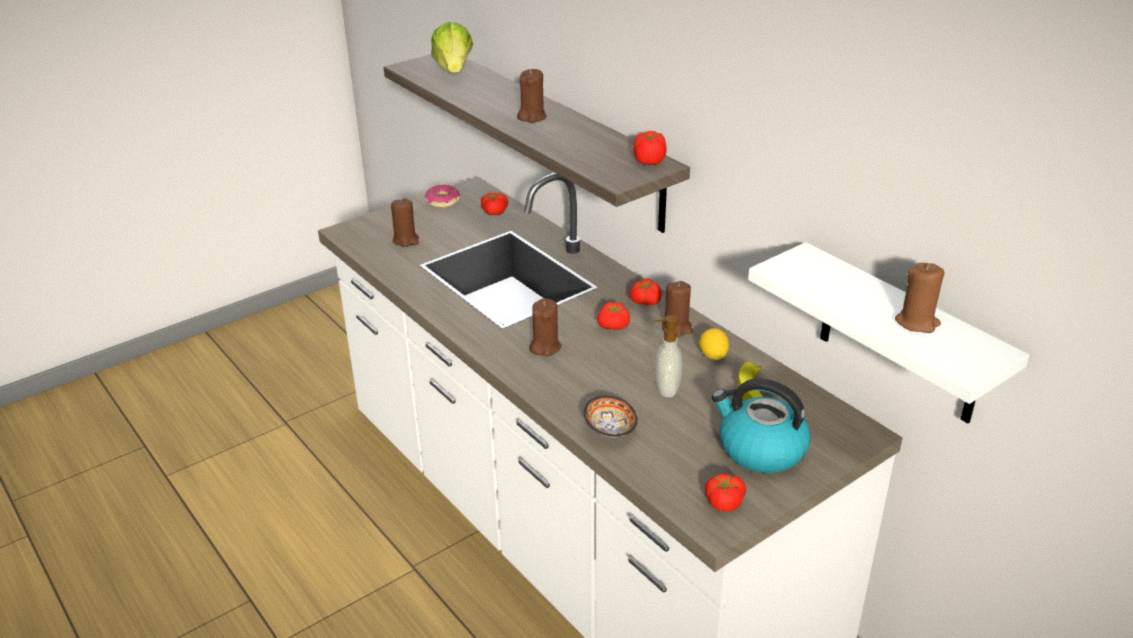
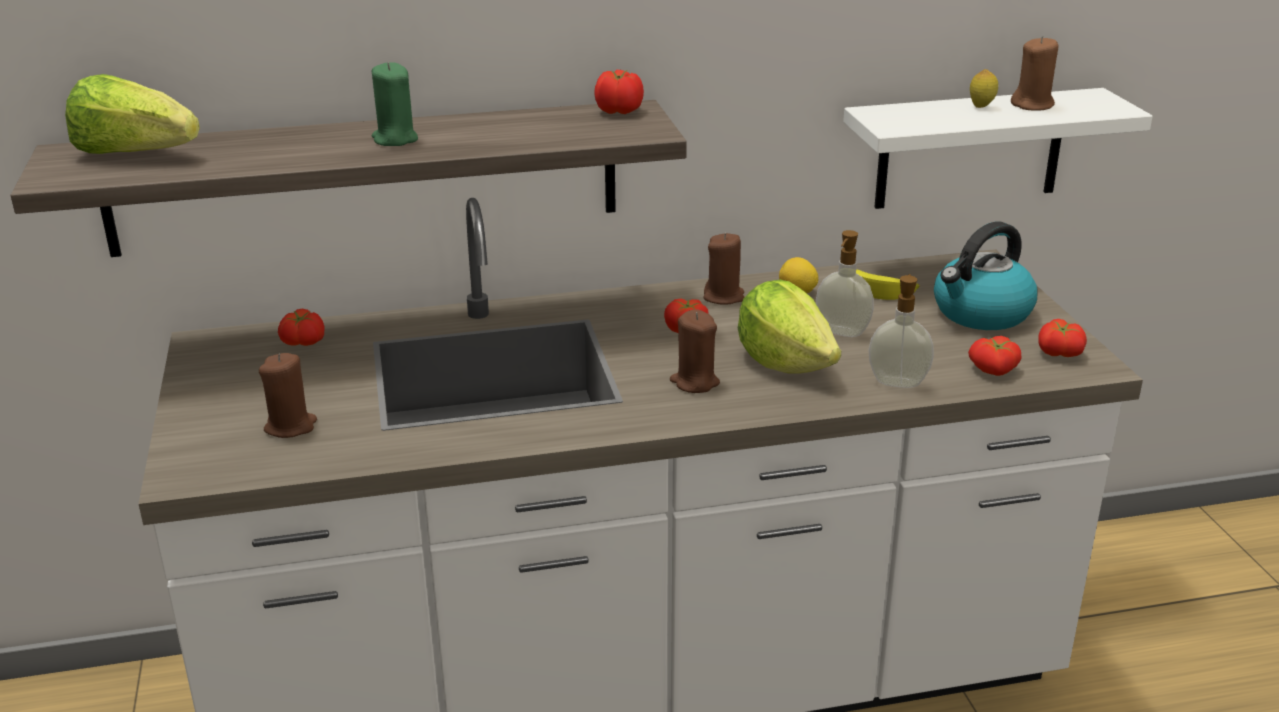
camera: 65 degrees left, 5 degrees down
(442, 202) = (212, 374): donut -> none
(532, 117) = (395, 139): brown candle -> green candle
(600, 375) = (785, 362): none -> lettuce
(610, 429) = (898, 382): bowl -> soap dispenser
(644, 302) = (652, 301): tomato -> tomato (993, 371)
(879, 299) = (981, 107): none -> lemon

